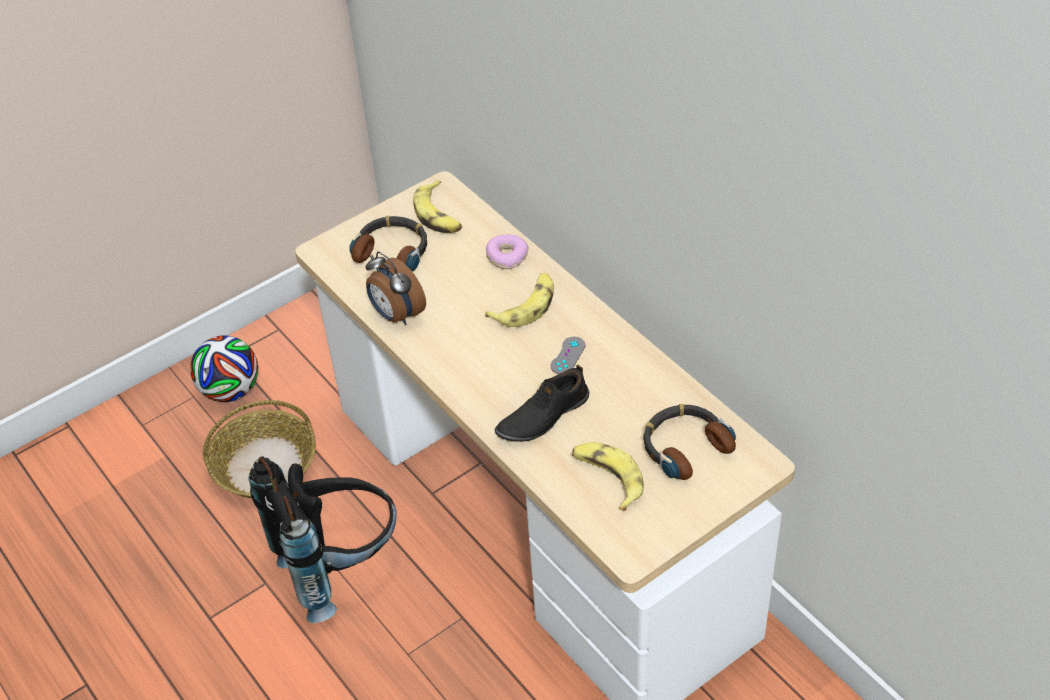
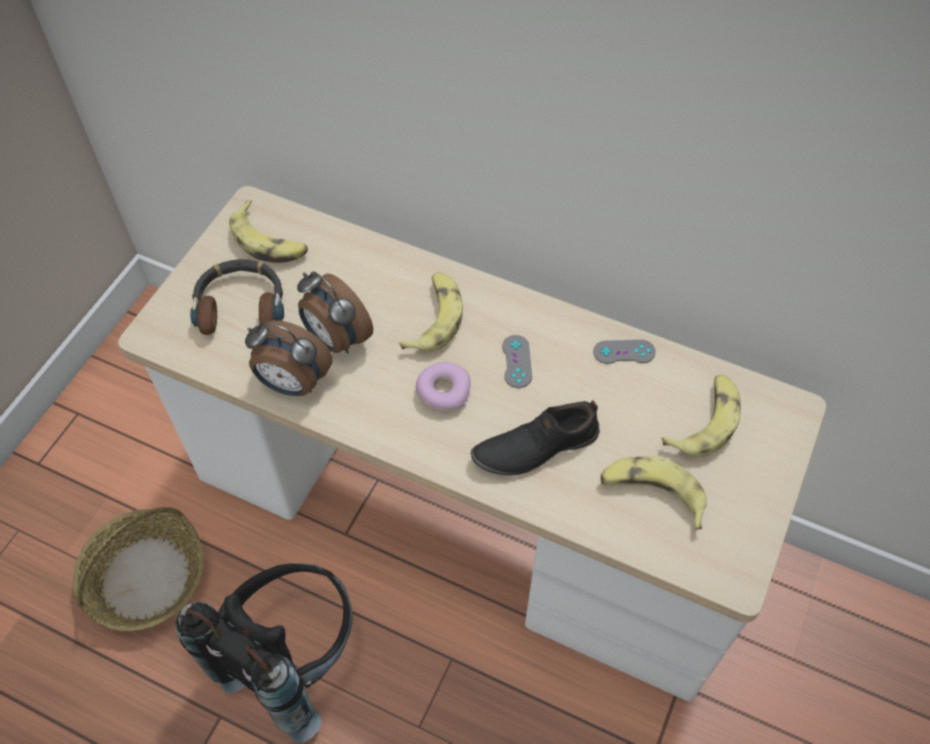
camera: 30 degrees left, 10 degrees up
(230, 390) = (59, 505): football -> none
(445, 296) = (336, 339): none -> alarm clock
(507, 256) = (376, 266): donut -> donut (443, 392)
(542, 416) = (535, 446): black shoe -> black shoe turned 45 degrees clockwise
(655, 377) = (624, 352): none -> grey game controller
(684, 446) = (705, 421): headphones -> banana

